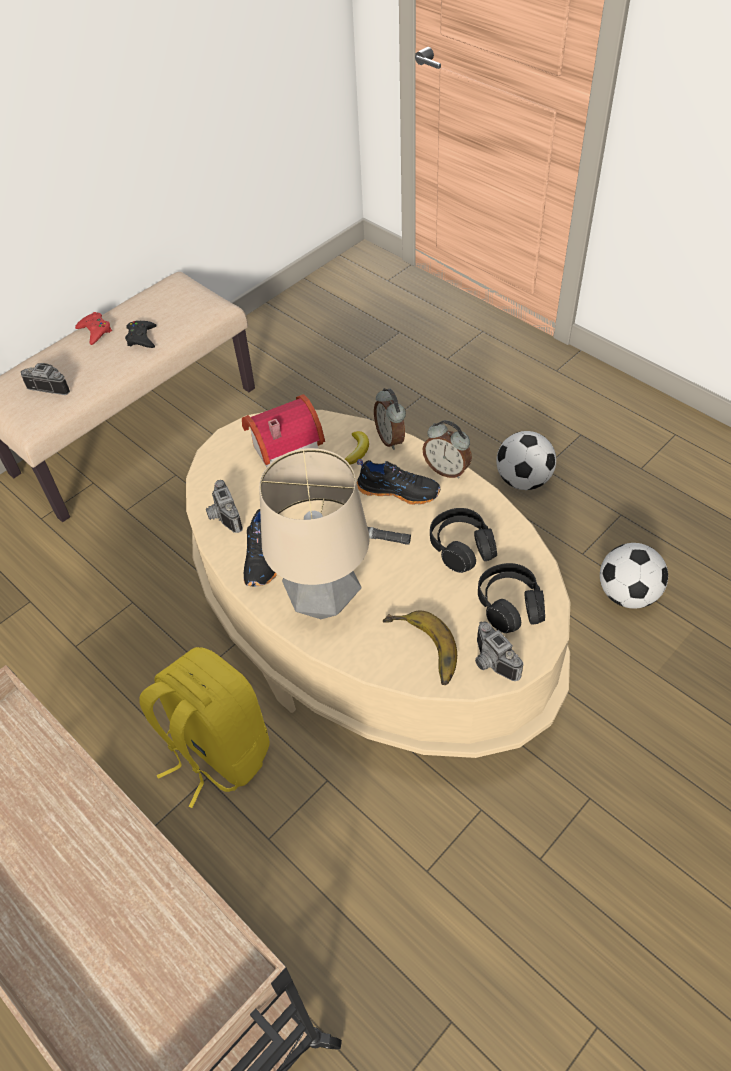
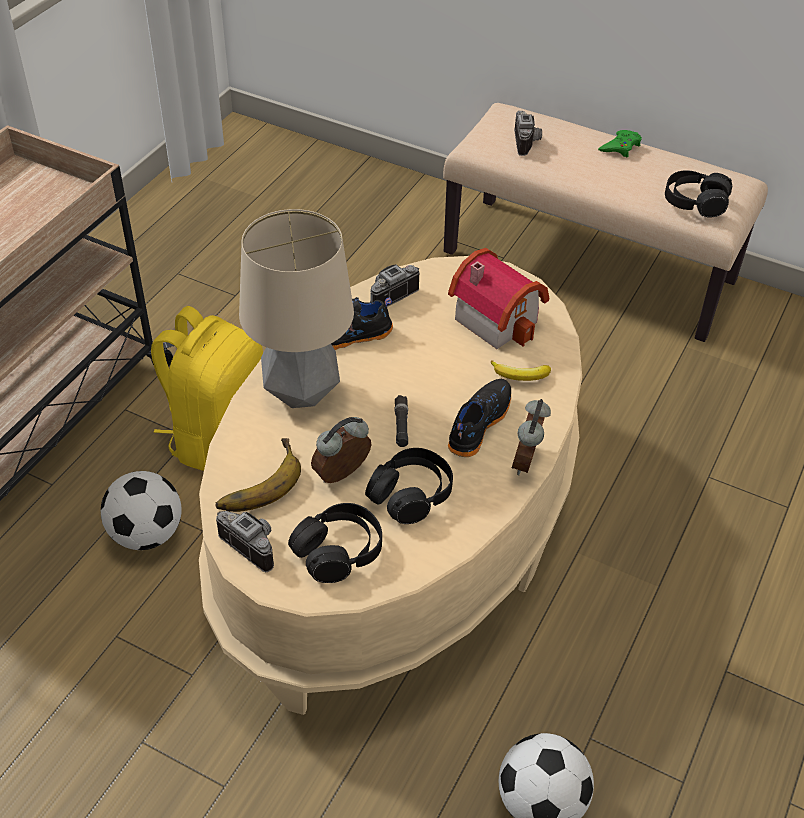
camera: 70 degrees right, 5 degrees down
(95, 331) = (620, 147): red game controller -> green game controller
(142, 338) = (629, 181): black game controller -> none
(189, 310) = (695, 202): none -> black headphones
(391, 438) = (556, 402): alarm clock -> alarm clock (343, 476)
(398, 490) = (477, 424): black shoe -> black shoe turned 150 degrees counterclockwise
(491, 663) = (254, 544): camera -> camera turned 90 degrees clockwise
(523, 480) = (691, 648): football -> football (147, 534)

